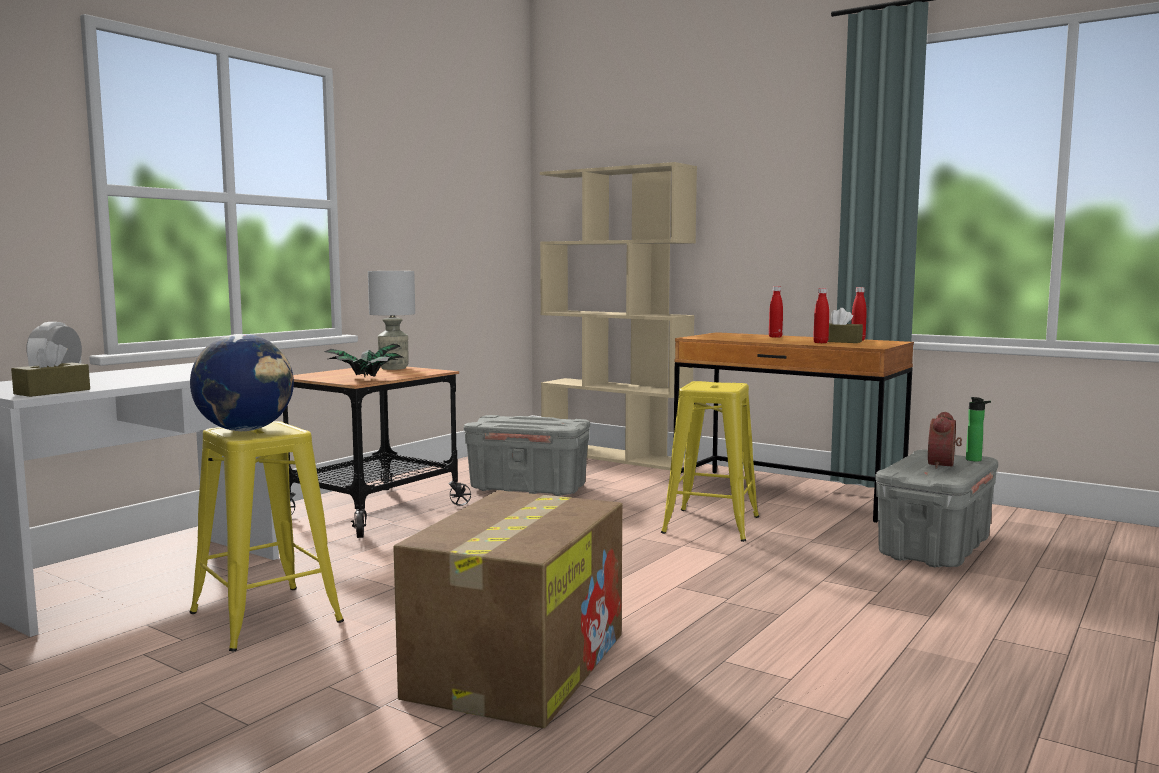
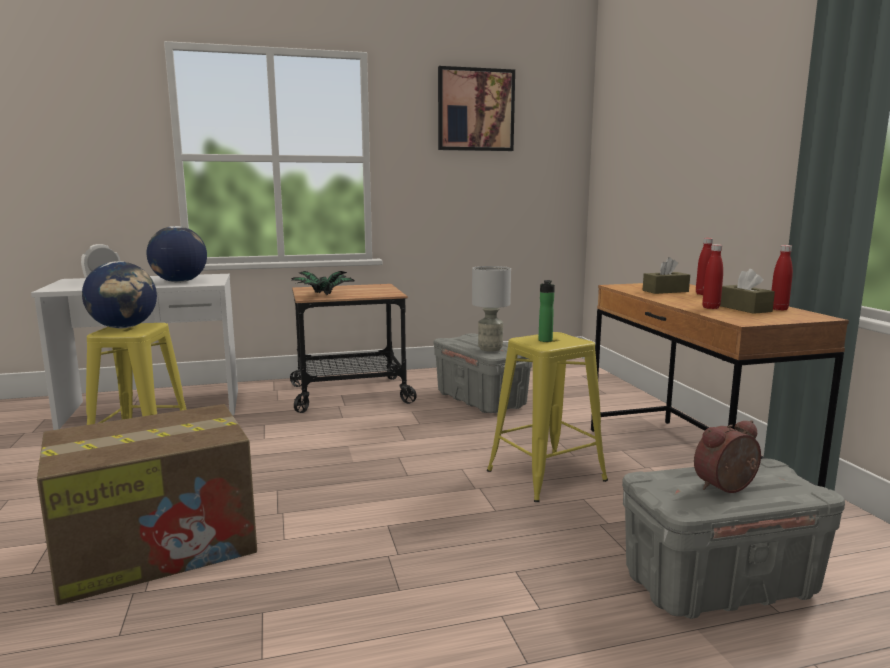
camera: 40 degrees right, 5 degrees up
(52, 392) = (68, 288): brown tissue box -> brown tissue box (665, 291)
(189, 373) = (179, 282): none -> globe
(394, 368) = (379, 288): grey table lamp -> grey table lamp (490, 349)
(436, 152) = (475, 110): none -> picture
(615, 456) = (612, 386): beige bookcase -> none
(975, 460) = (793, 494): bottle -> bottle (545, 341)

